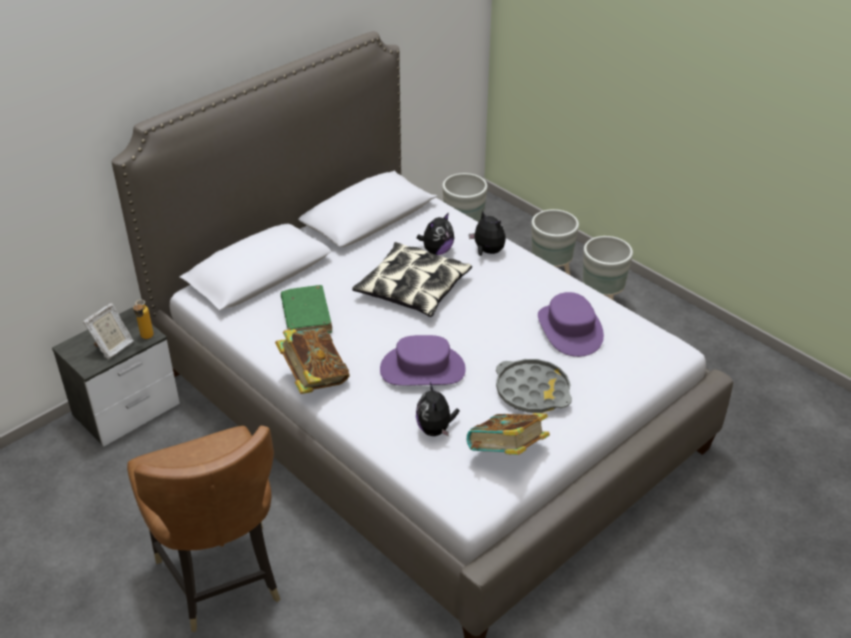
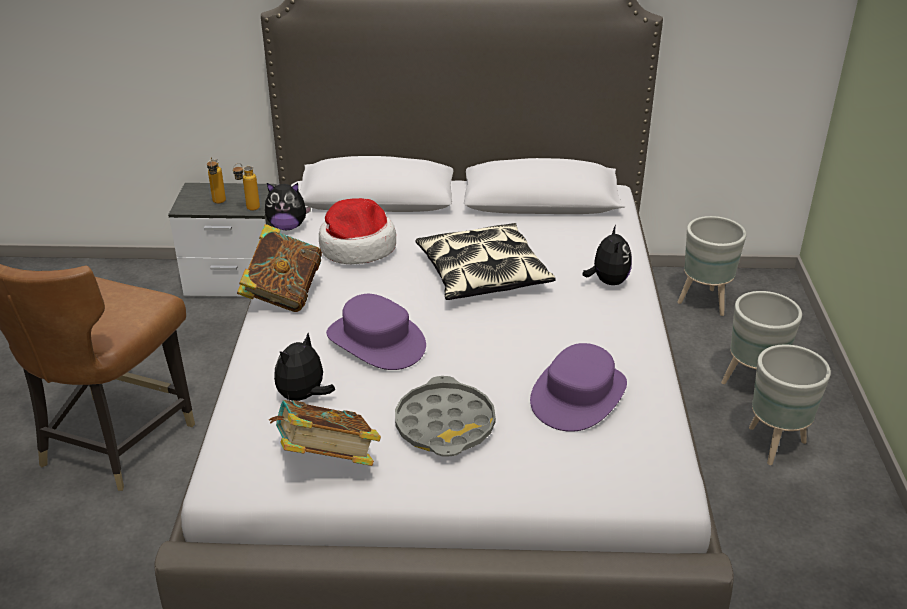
camera: 45 degrees right, 5 degrees down
(112, 347) = (218, 203): picture frame -> bottle
(306, 317) = (356, 247): green book -> hat
(437, 251) = (557, 256): plush toy -> plush toy (288, 226)

